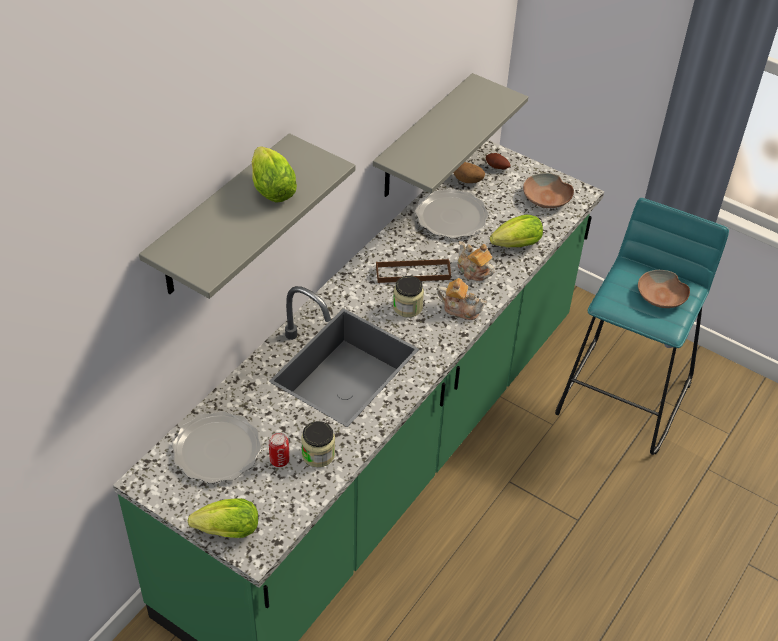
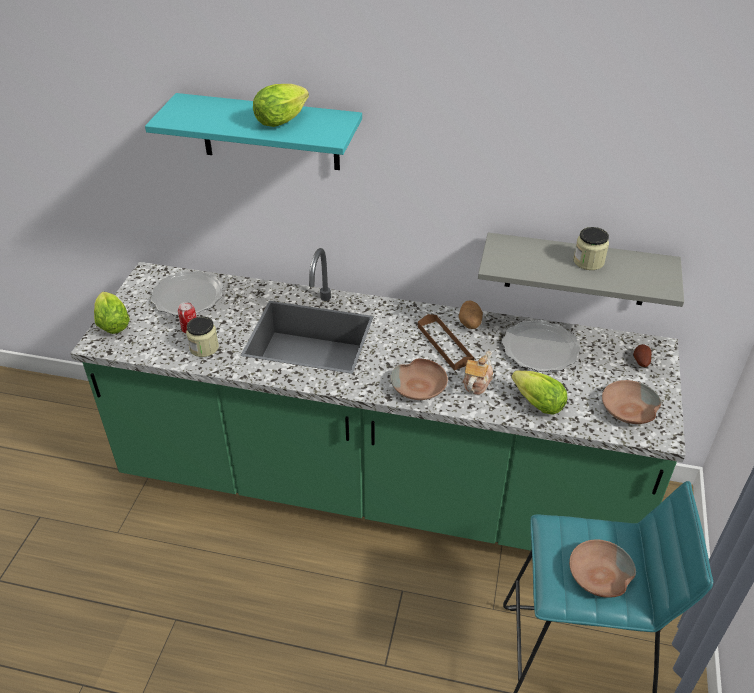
camera: 70 degrees right, 5 degrees down
(220, 218) = (270, 132): grey shelf -> turquoise shelf
(407, 307) = (399, 352): jar -> jar (588, 261)
(460, 309) = (420, 387): teapot -> brown bowl
(468, 180) = (602, 346): potato -> potato (470, 324)

